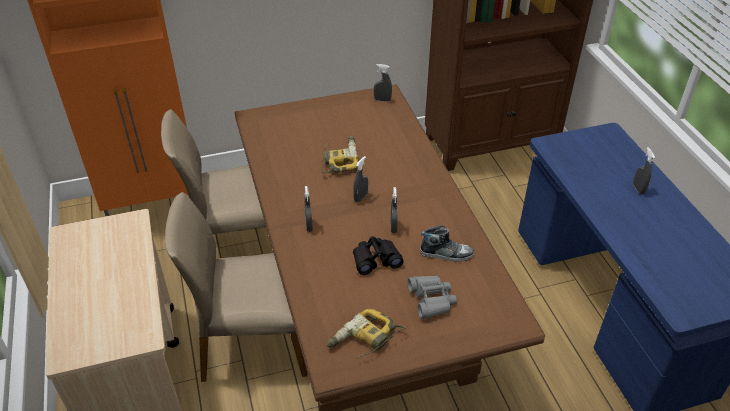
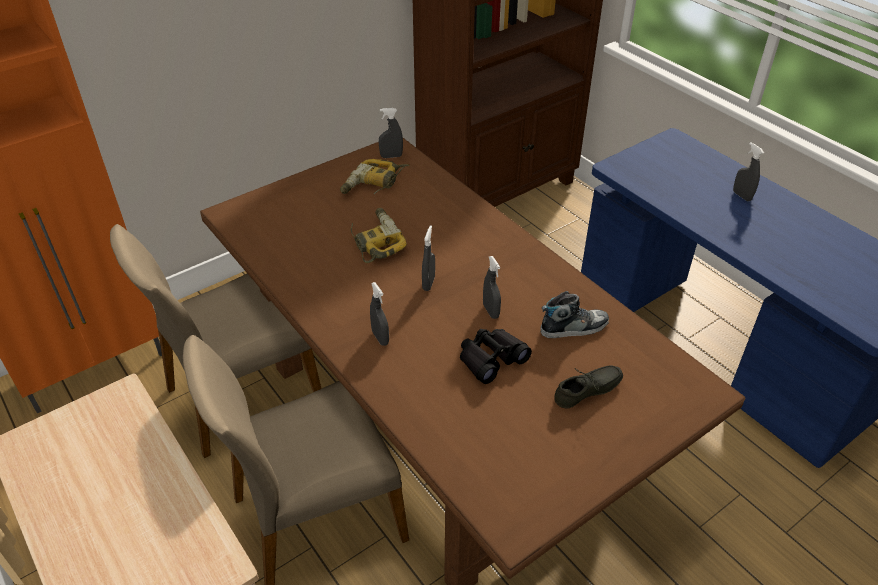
camera: 20 degrees left, 0 degrees up
(365, 340) = (535, 471): power drill -> power drill (374, 184)
(431, 300) = (589, 392): grey binoculars -> grey shoe

